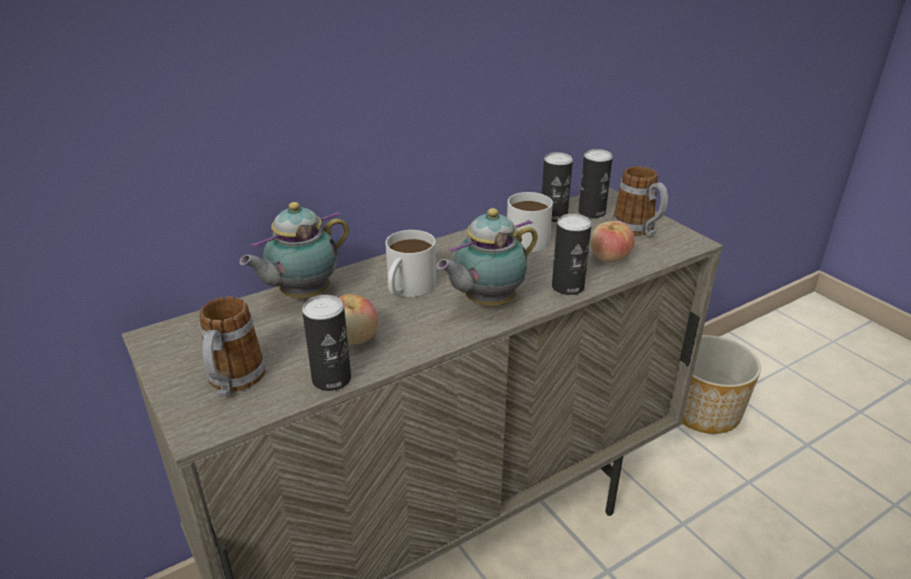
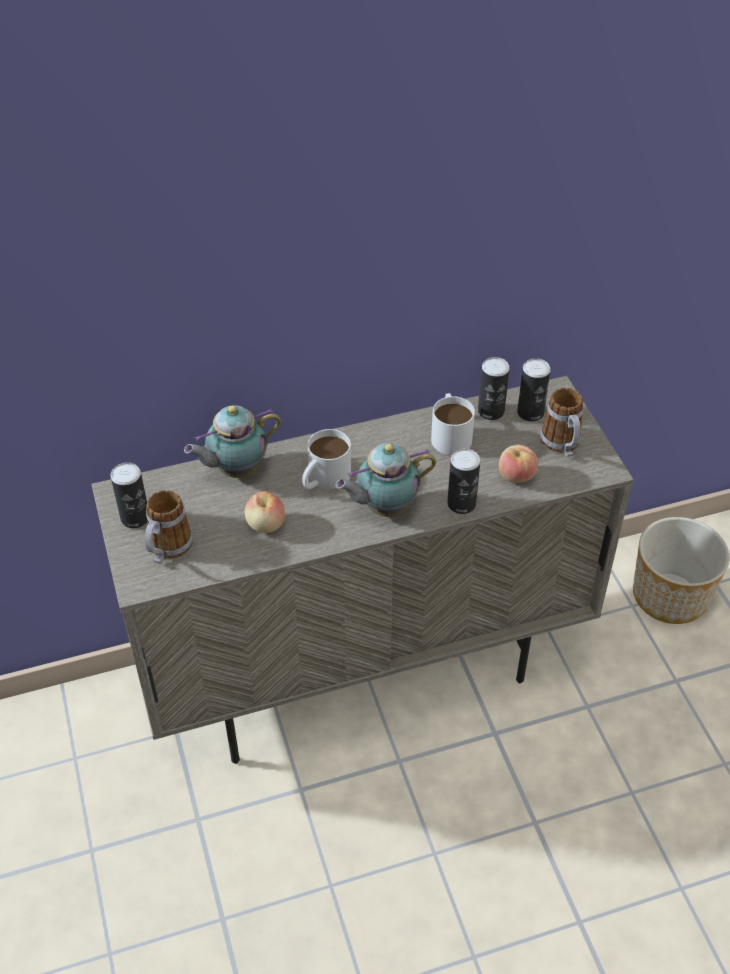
camera: 15 degrees right, 15 degrees up
(331, 379) = (239, 561): can -> can (135, 518)

